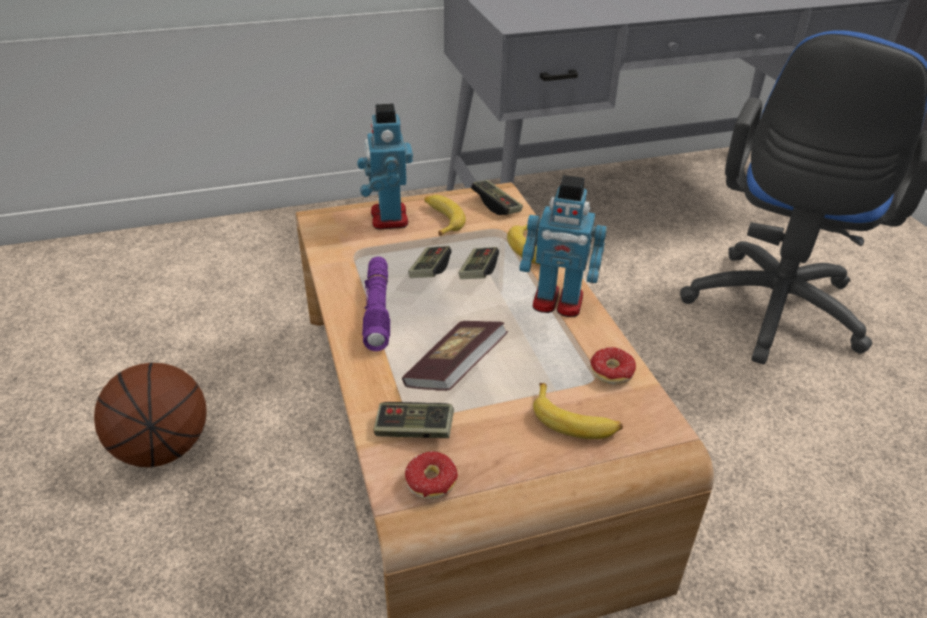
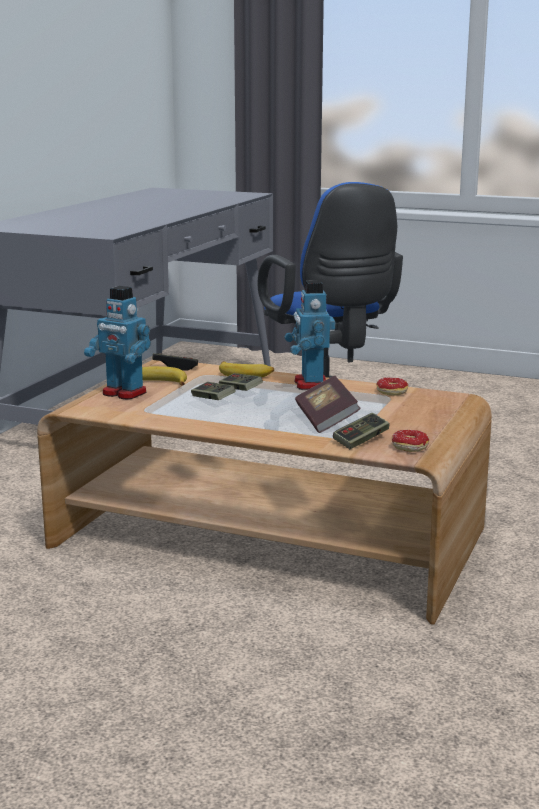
camera: 50 degrees left, 20 degrees down
(162, 448) = (87, 650): basketball -> none
(377, 310) = (227, 421): purple flashlight -> none
(557, 303) = (310, 384): toy robot -> toy robot turned 120 degrees clockwise
(575, 420) = (415, 409): banana -> none

